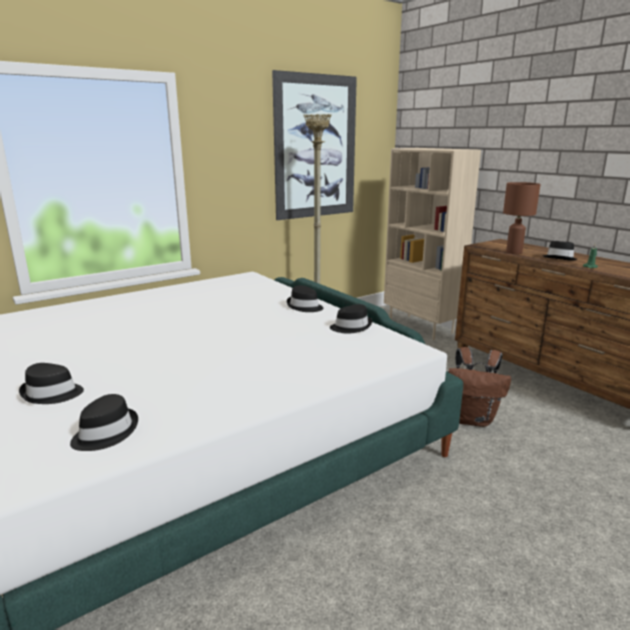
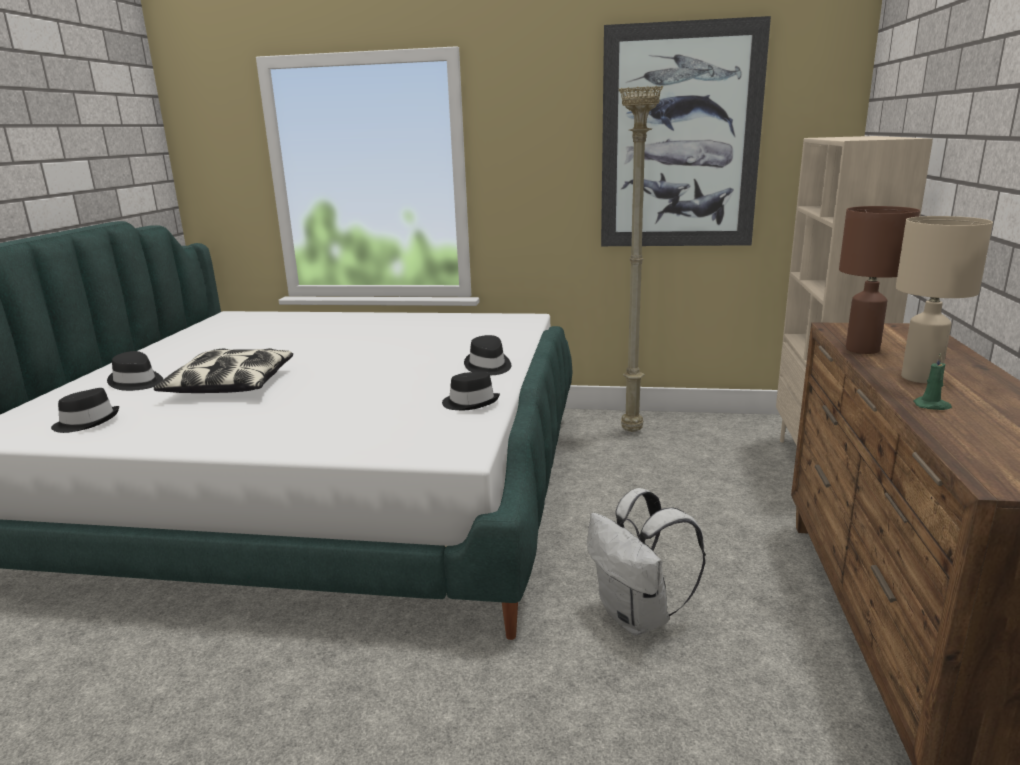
camera: 45 degrees right, 0 degrees up
(157, 367) = (230, 385): none -> pillow
(472, 419) = (638, 617): brown backpack -> white backpack
(560, 258) = (922, 378): black hat -> beige table lamp

